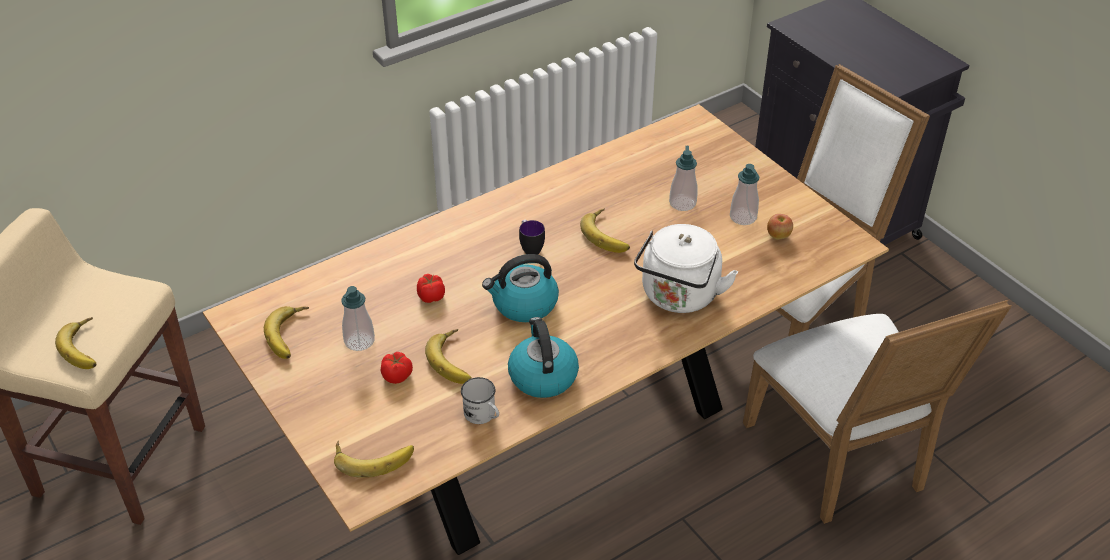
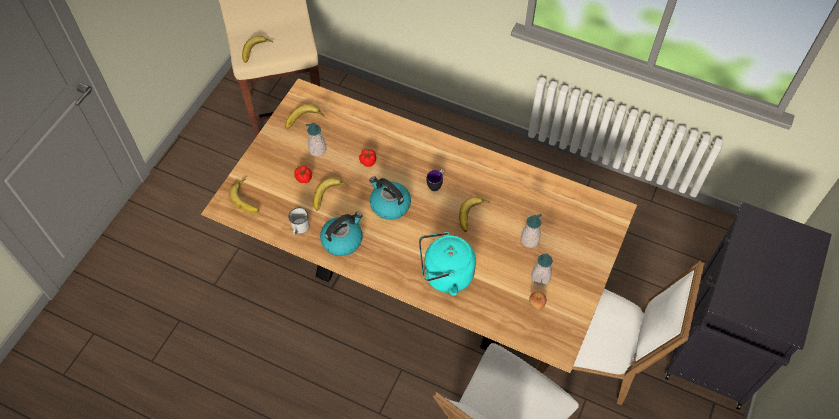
camera: 60 degrees right, 15 degrees up
(679, 297) = (445, 275): white kettle -> turquoise kettle

